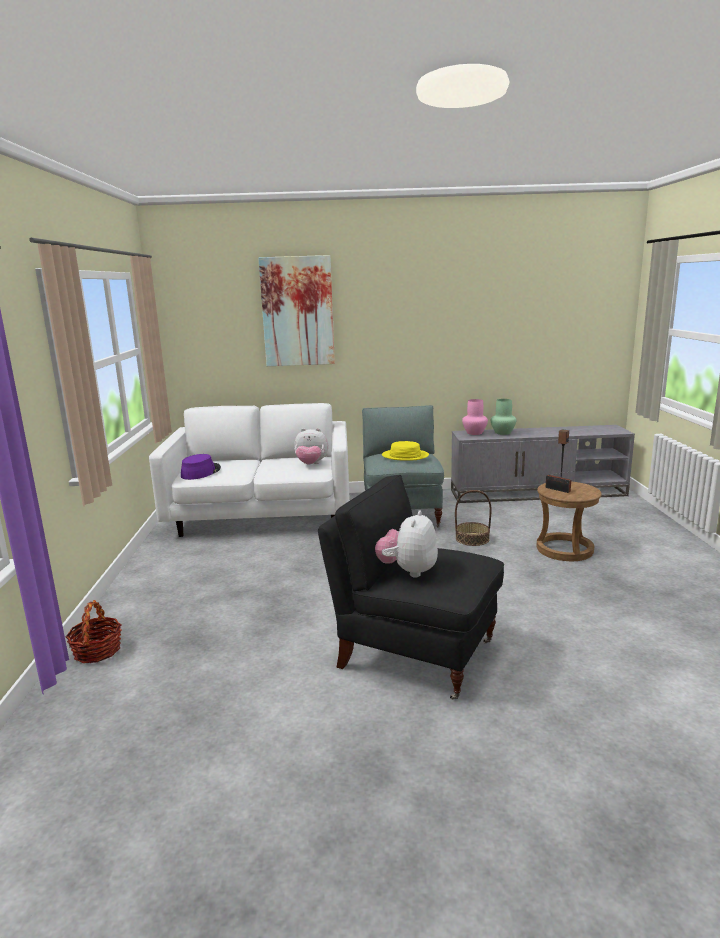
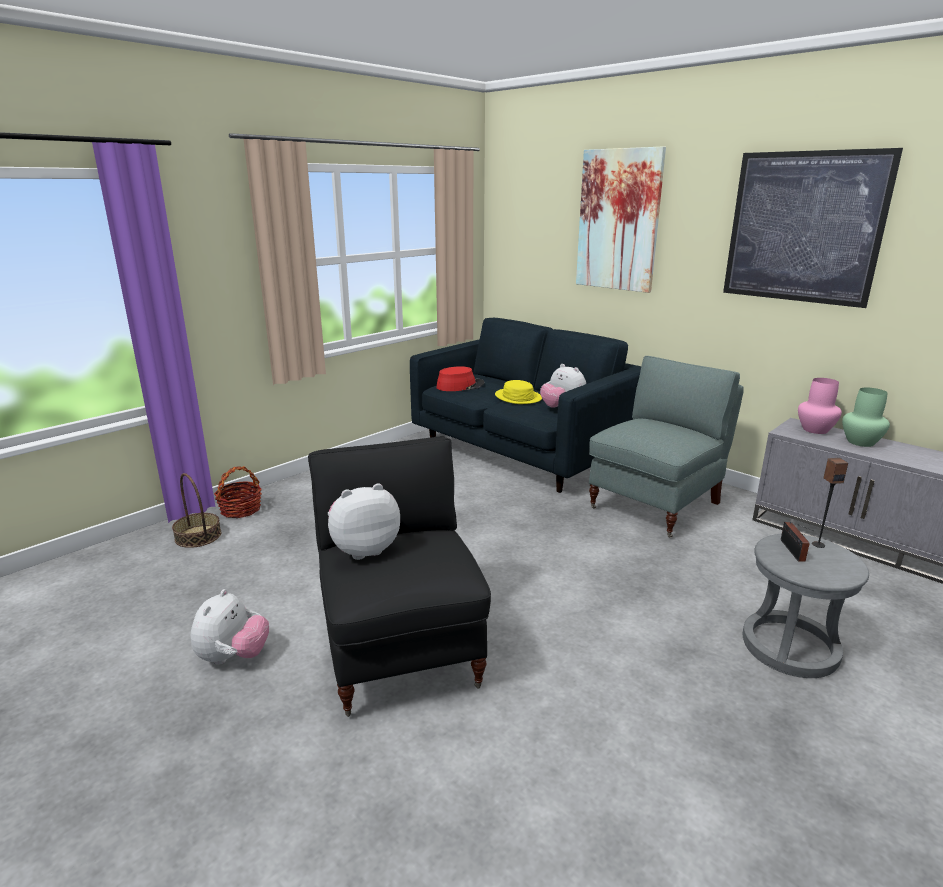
camera: 45 degrees right, 5 degrees up
(200, 472) = (460, 386): purple hat -> red hat
(262, 516) = (522, 451): white sofa -> blue sofa
(319, 727) = (233, 657): none -> plush toy
(405, 456) = (655, 430): yellow hat -> yellow hat (518, 397)
(437, 307) = (803, 228): none -> picture
(472, 539) = (686, 570): basket -> basket (198, 536)
(565, 549) = (790, 647): brown stool -> grey stool

